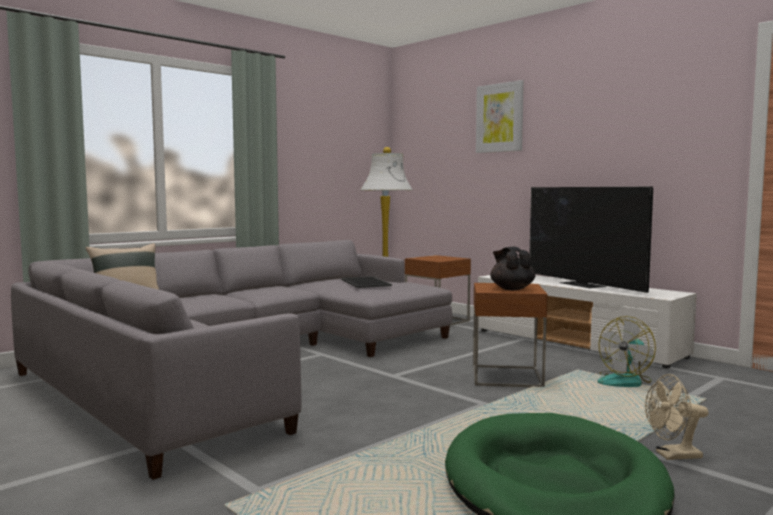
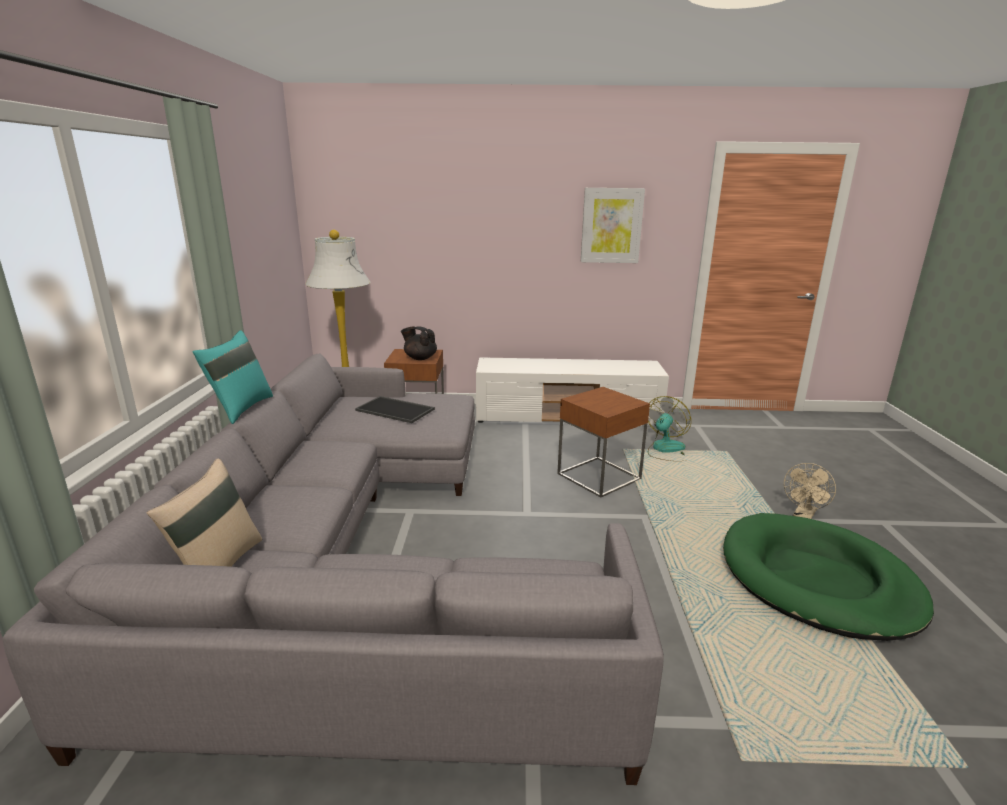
camera: 45 degrees left, 15 degrees up
(237, 246) = (240, 408): none -> turquoise pillow
(499, 118) = (460, 197): picture -> picture (611, 225)
(511, 289) = (612, 402): black teapot -> black teapot (420, 358)
(582, 284) = (575, 366): television -> none
(625, 381) = (665, 450): fan -> fan turned 150 degrees counterclockwise

